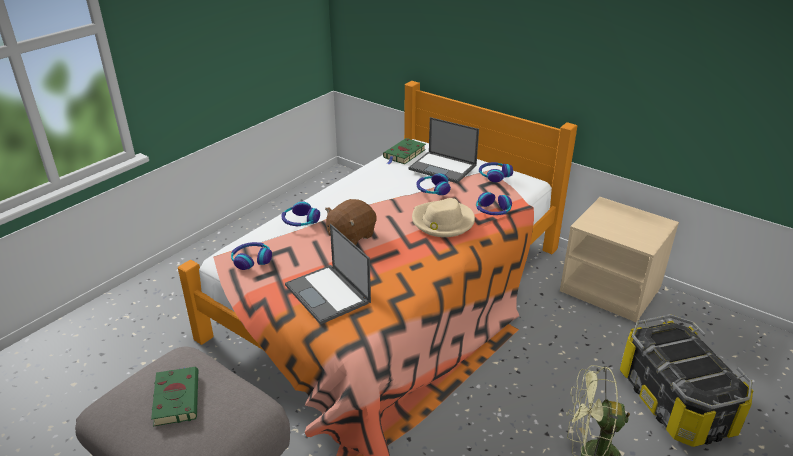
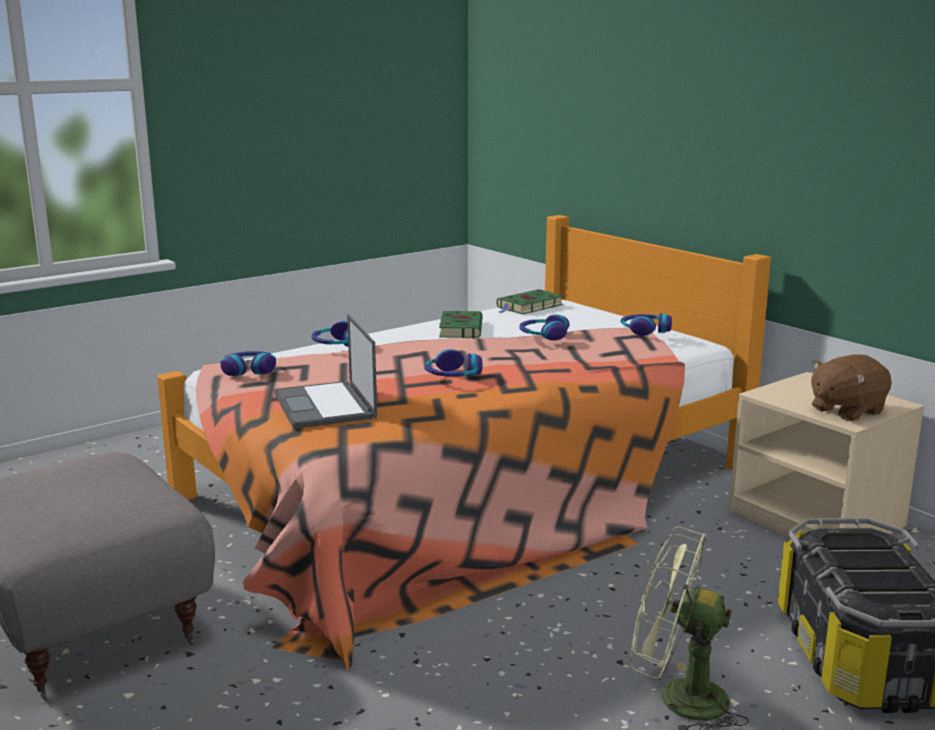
camera: 15 degrees right, 15 degrees down
(176, 397) = (74, 485): green book -> green book (460, 328)
(350, 236) = (396, 363): brown plush toy -> brown plush toy (846, 410)
(442, 222) = (534, 361): beige hat -> none
(443, 167) = (574, 318): laptop -> none
(493, 210) = (618, 360): headphones -> headphones (452, 376)

